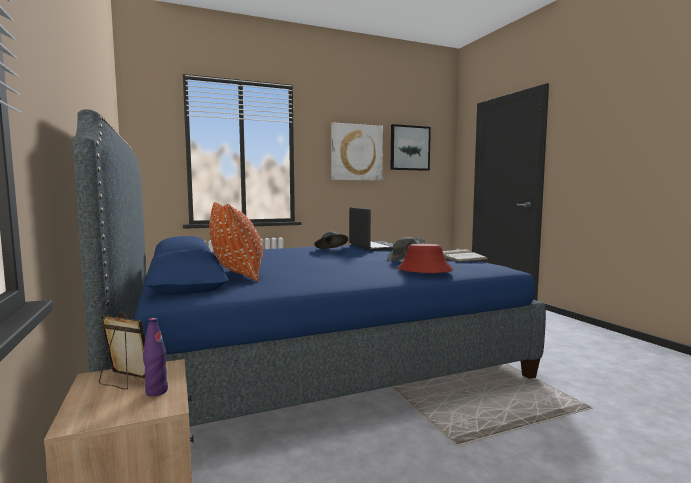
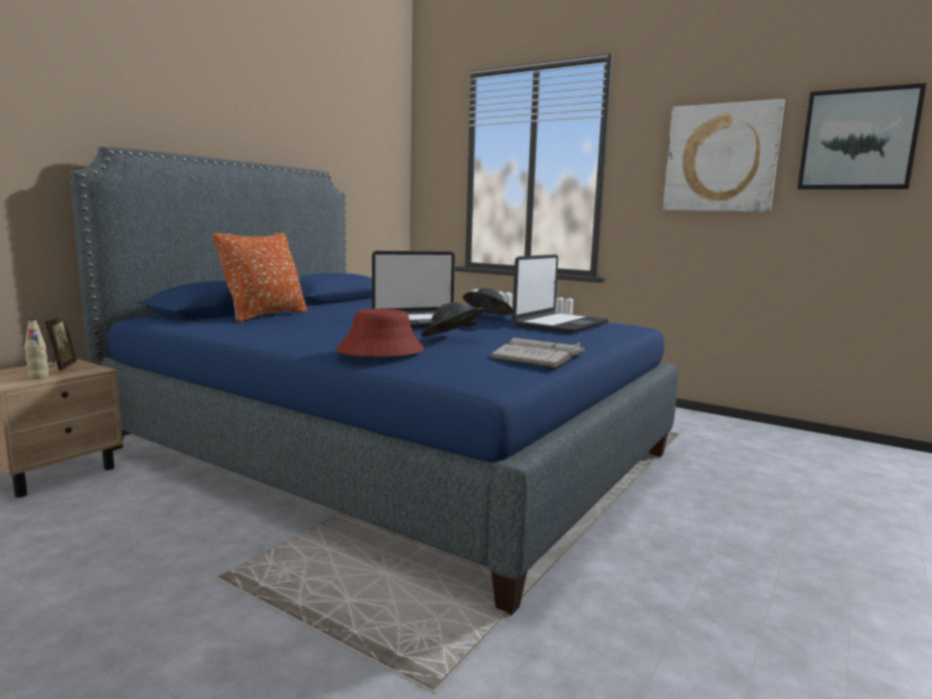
camera: 55 degrees right, 5 degrees up
(156, 391) = (38, 377): purple bottle -> beige bottle
(336, 257) = (423, 322): none -> laptop

